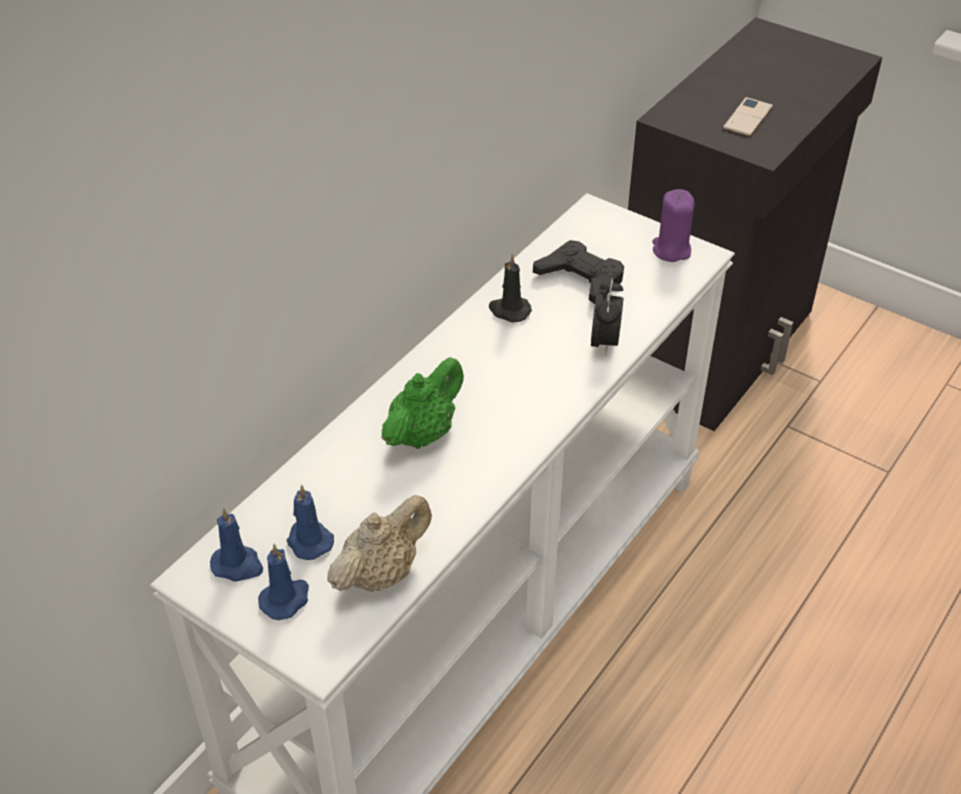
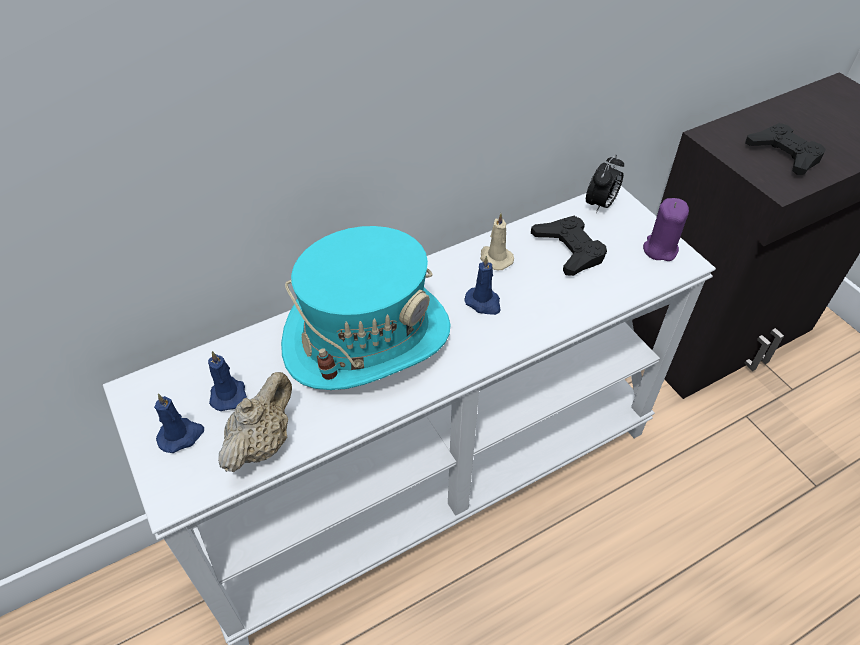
camera: 25 degrees right, 5 degrees up
(238, 565) = (167, 394): blue candle -> blue candle (484, 303)
(381, 573) = (262, 443): beige teapot -> beige teapot turned 45 degrees counterclockwise
(423, 433) = (367, 337): green teapot -> turquoise hat
(509, 310) = (495, 258): black candle -> beige candle
(605, 343) = (557, 311): alarm clock -> alarm clock (600, 205)
(747, 117) = (784, 154): phone -> black game controller

